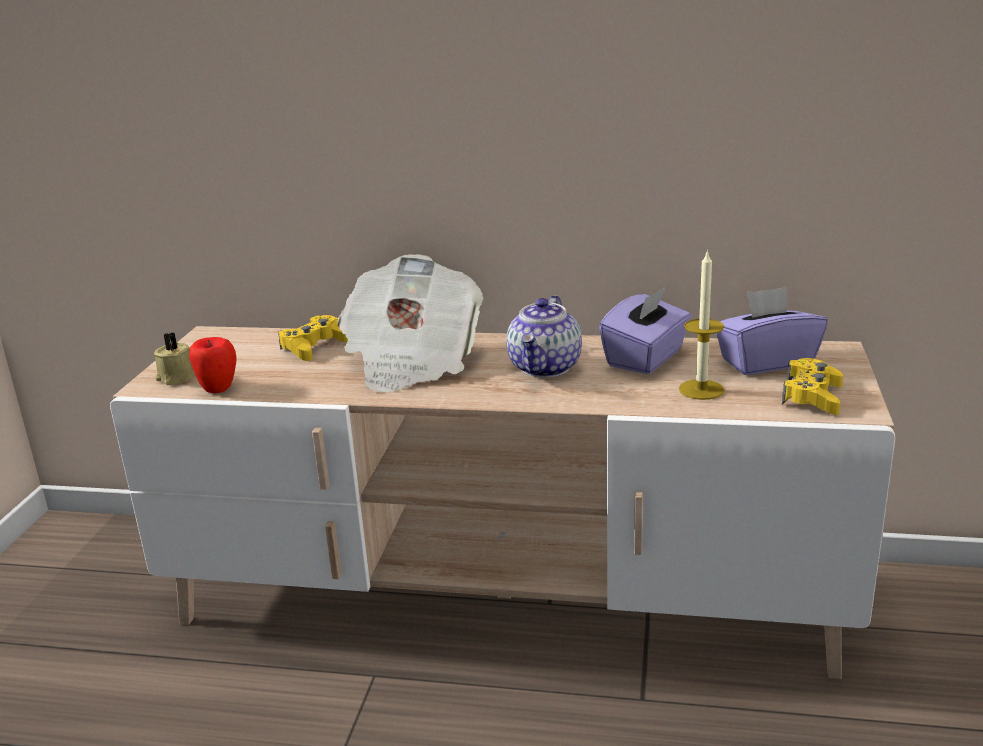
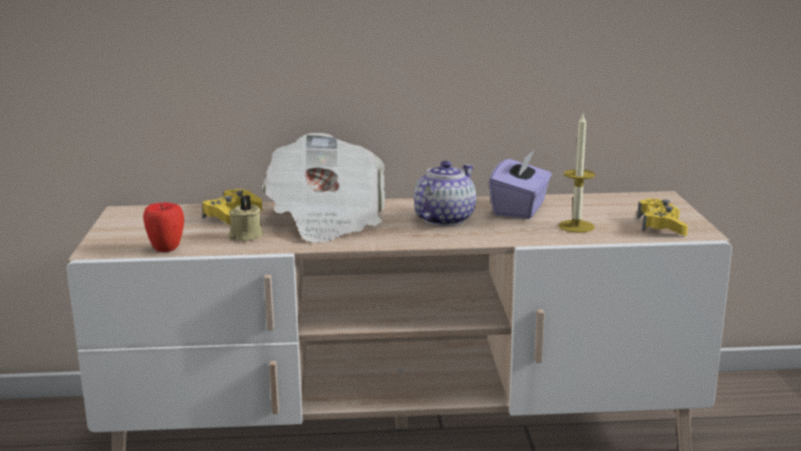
camera: 15 degrees left, 5 degrees down
(175, 378) = (119, 243): beige candle -> beige candle (245, 236)
(545, 368) = (444, 219): teapot -> teapot turned 150 degrees counterclockwise
(766, 362) = (613, 206): purple tissue box -> none

